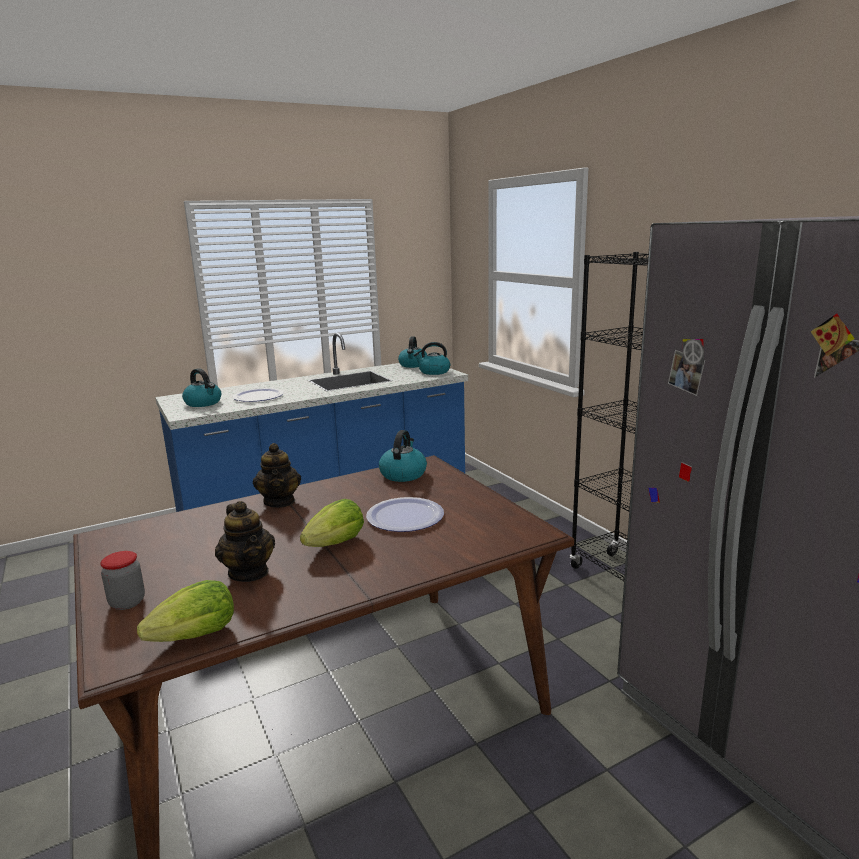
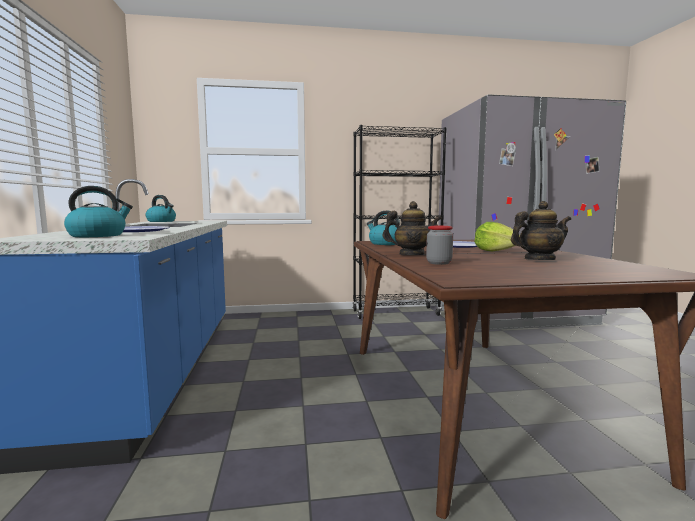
camera: 70 degrees left, 10 degrees down
(127, 602) = (598, 274): jar -> jar (439, 263)
(196, 636) = (633, 265): lettuce -> none
(433, 372) = (199, 221): kettle -> none

